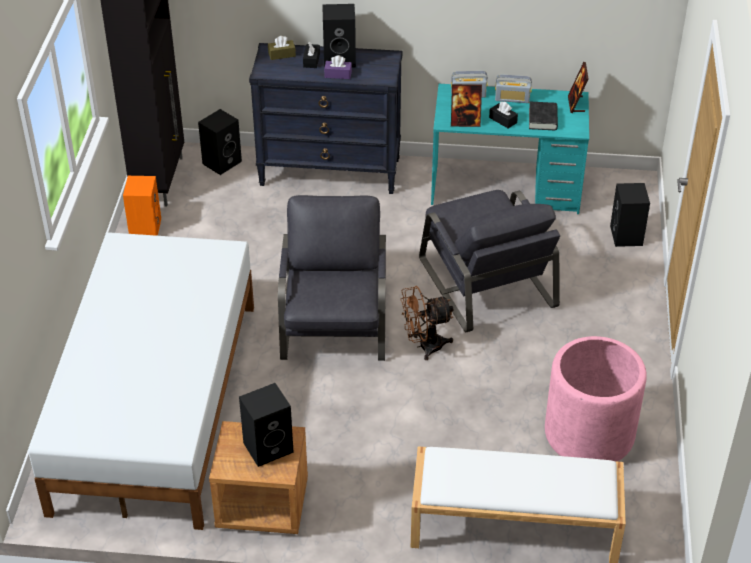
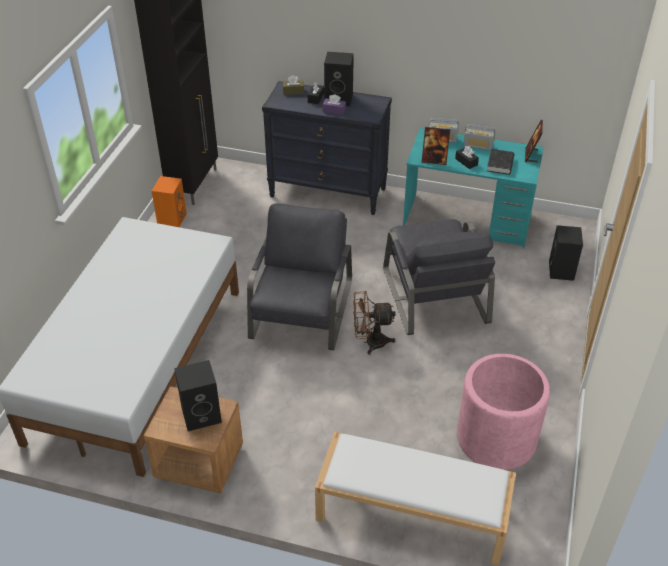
camera: 10 degrees right, 0 degrees up
(222, 162) = (246, 175): black speaker -> none

